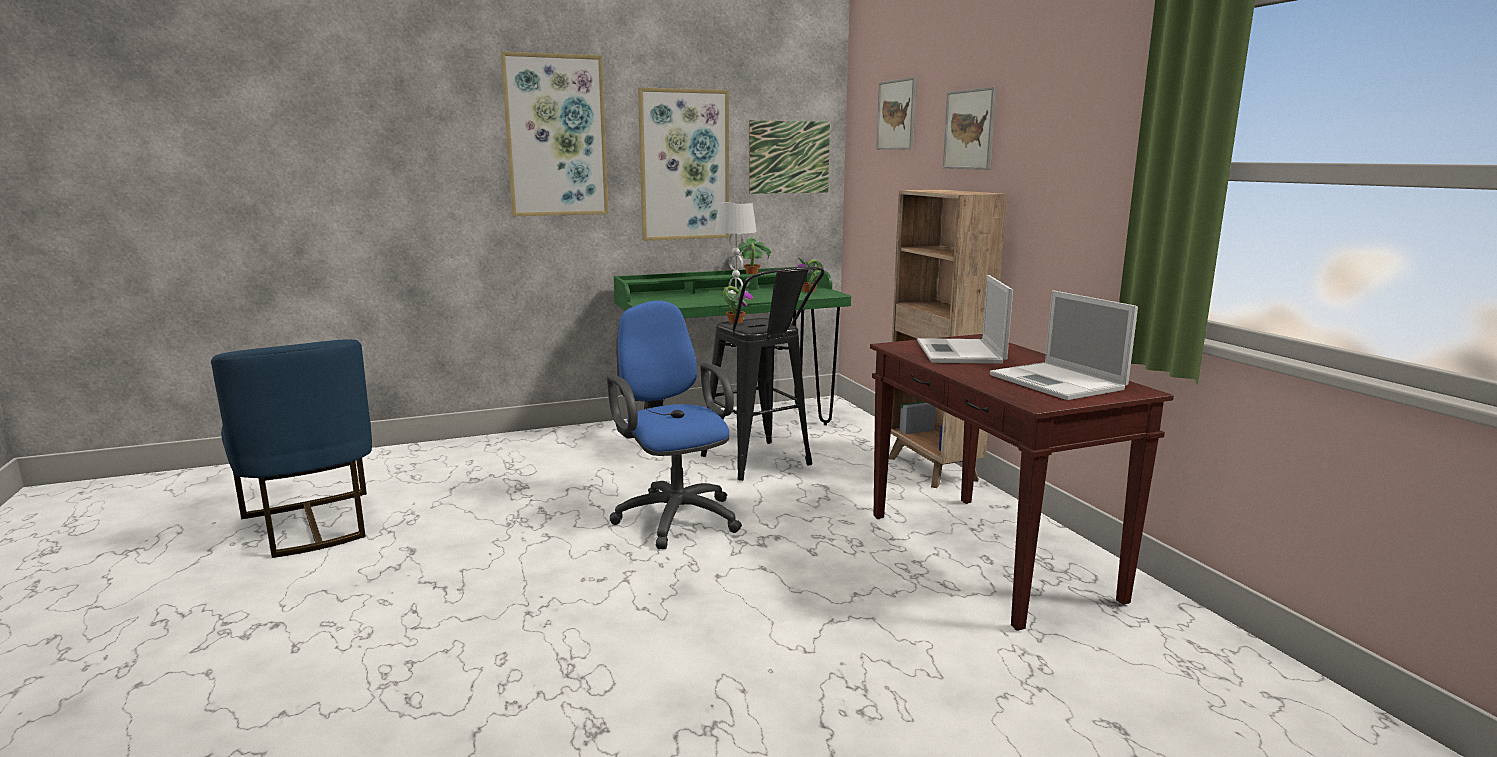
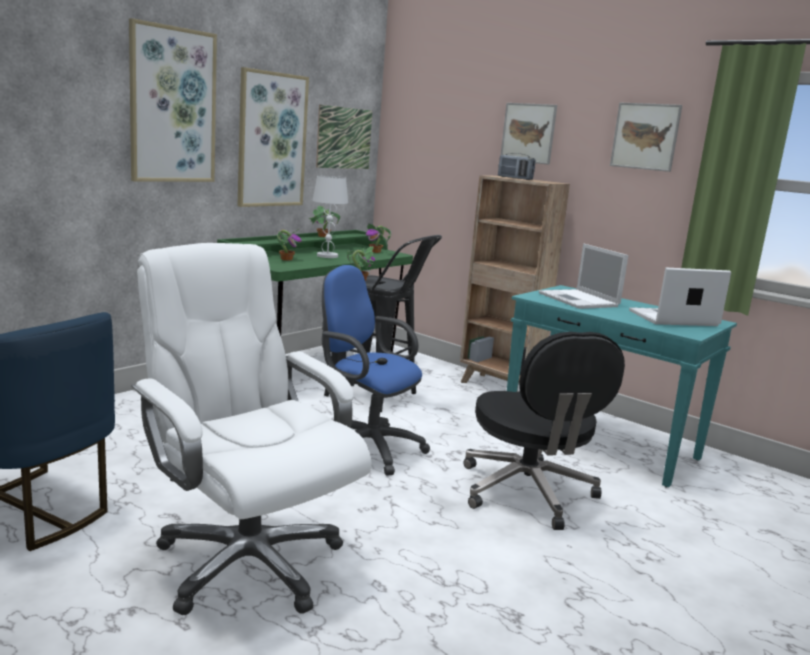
camera: 30 degrees left, 0 degrees up
(416, 605) = (247, 561): none -> white office chair
(679, 298) = (286, 259): none -> potted plant
(801, 599) = (528, 493): none -> black office chair
(896, 115) = (446, 113): picture -> picture (645, 136)
(936, 191) = (514, 178): none -> radio
(990, 557) = (601, 443): brown console table -> turquoise console table
(1058, 382) = (672, 318): laptop -> laptop turned 135 degrees clockwise

